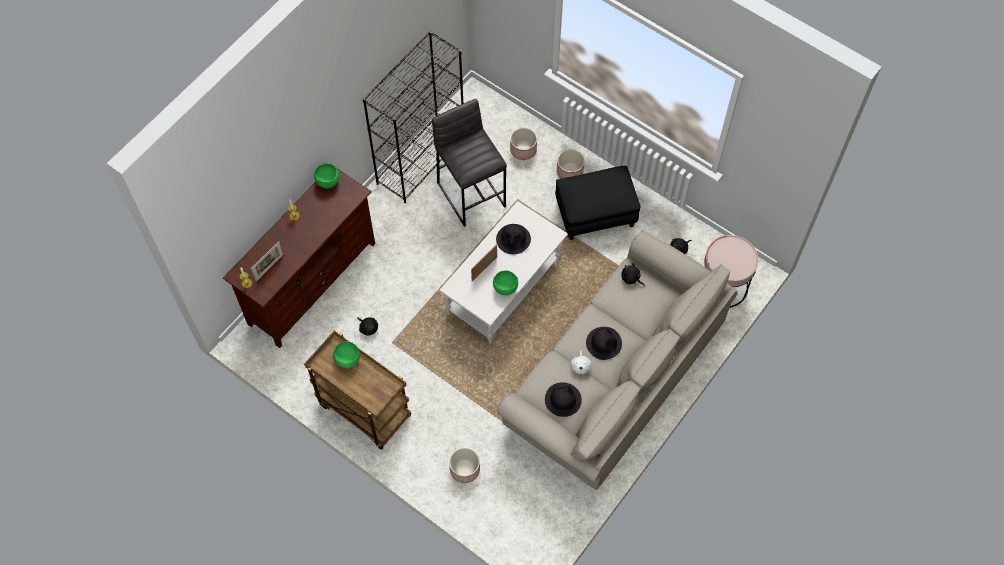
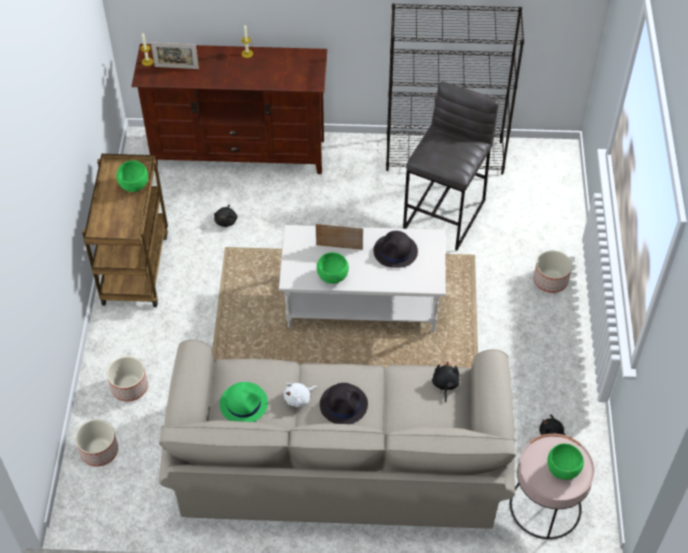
camera: 55 degrees right, 10 degrees down
(328, 181) = (306, 56): green bowl -> green bowl (563, 469)
(523, 149) = (536, 227): planter -> planter (99, 450)
(562, 399) = (243, 403): black hat -> green hat
(595, 213) = (522, 331): black ottoman -> none

